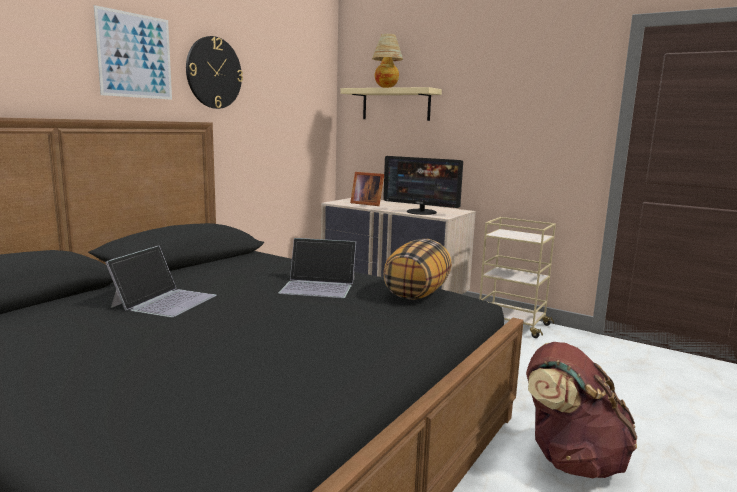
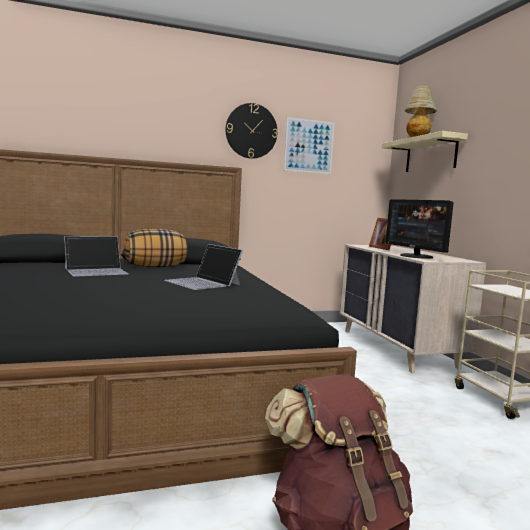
camera: 40 degrees right, 5 degrees down
(135, 56) = (183, 119): picture -> picture (309, 146)
(416, 293) = (260, 300): pillow -> pillow (155, 267)

